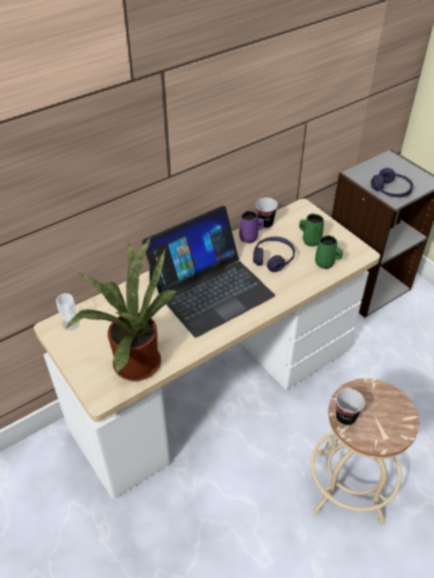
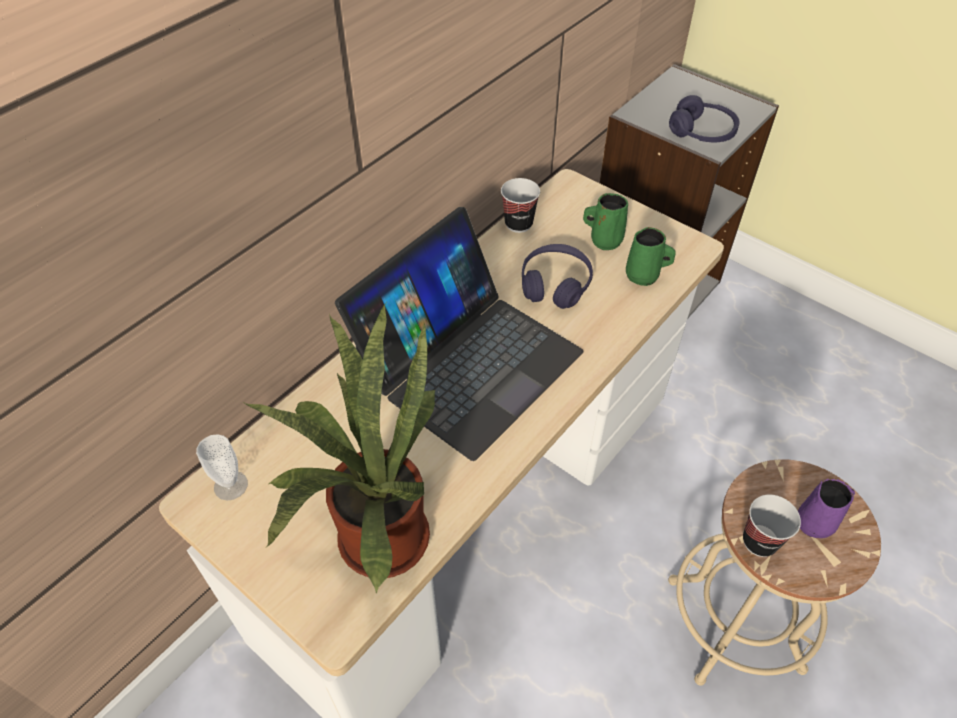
camera: 15 degrees left, 5 degrees up
(249, 238) = (502, 254): purple mug -> purple mug (816, 522)

